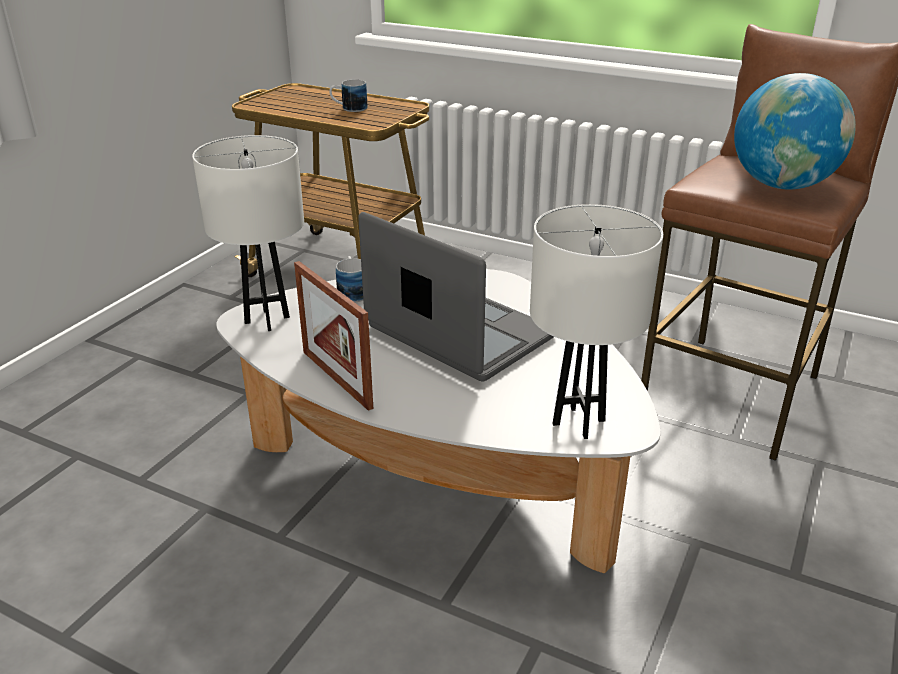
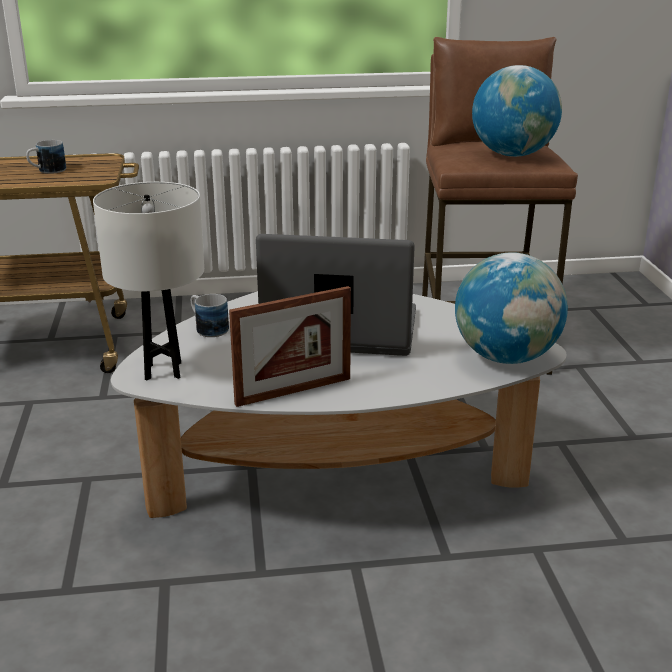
camera: 35 degrees left, 5 degrees down
(336, 379) = (293, 391): picture frame -> picture frame turned 45 degrees counterclockwise
(579, 422) = (506, 357): white table lamp -> globe

